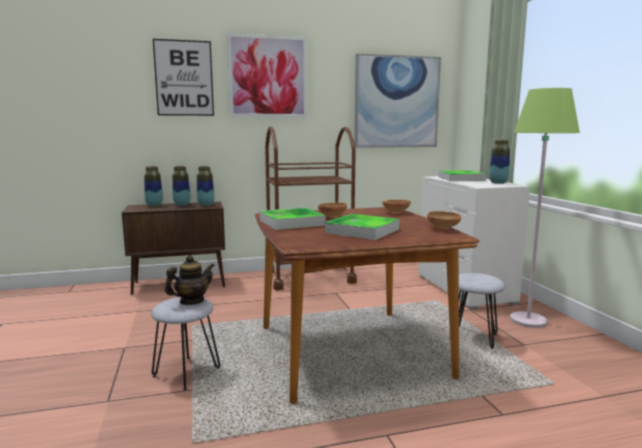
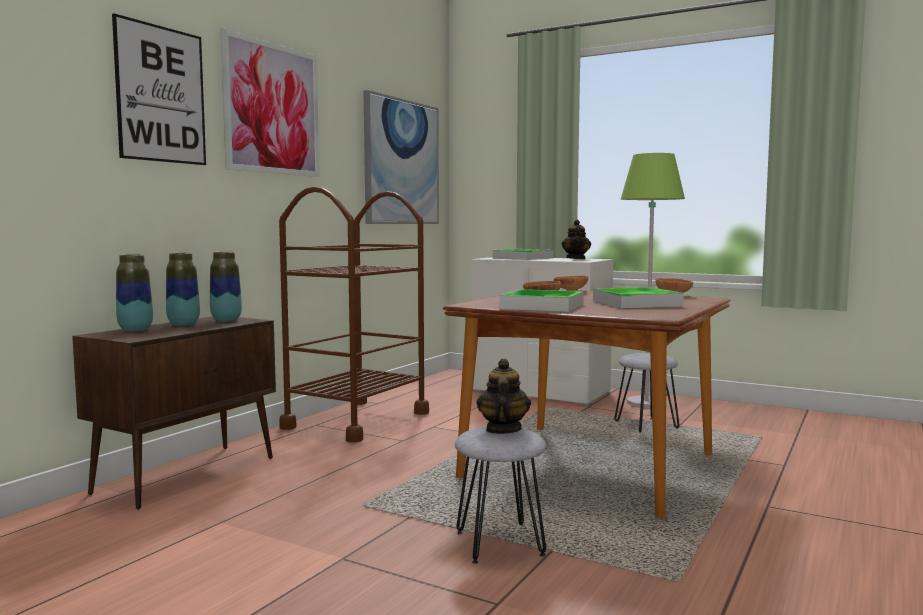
camera: 45 degrees left, 5 degrees down
(498, 183) = (576, 258): vase -> teapot

